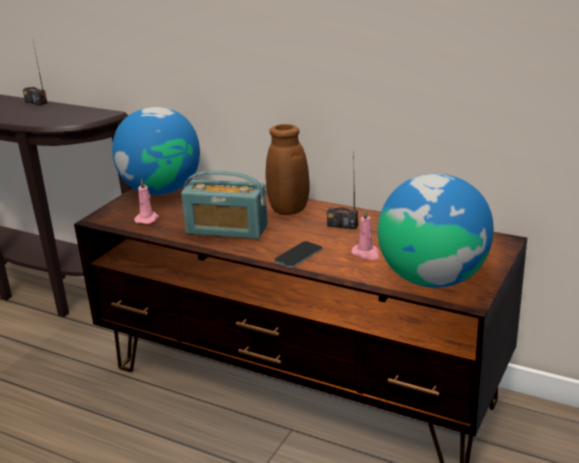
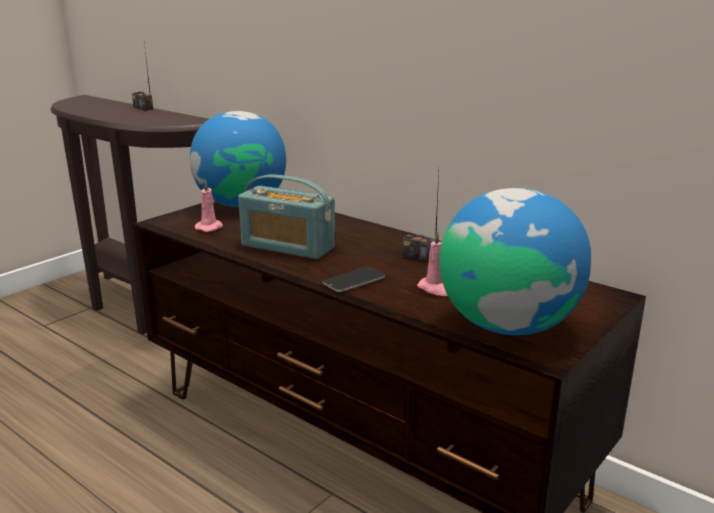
camera: 10 degrees right, 5 degrees down
(288, 212) = (364, 238): brown vase -> none

